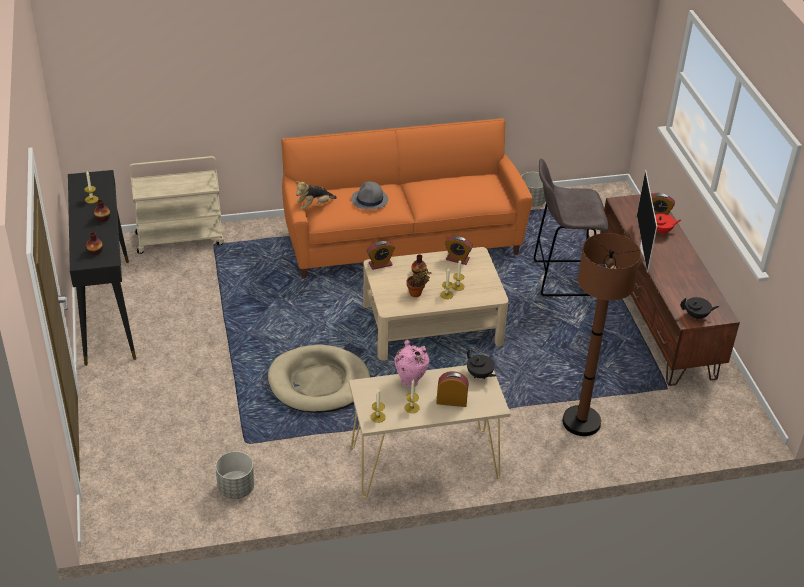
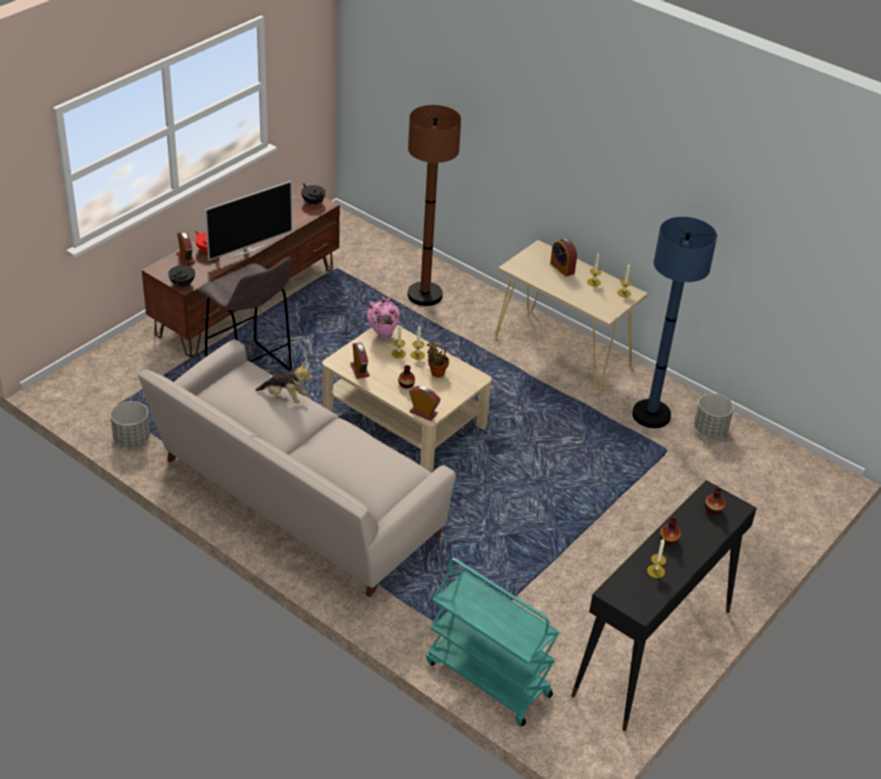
camera: 130 degrees left, 0 degrees up
(180, 238) = (487, 678): beige cart -> turquoise cart
(291, 463) = (651, 415): none -> blue floor lamp
(314, 206) = (403, 483): plush toy -> plush toy (285, 397)
(319, 383) = (555, 447): beige dog bed -> none
(370, 200) = (350, 448): grey hat -> none
(402, 237) = (295, 501): orange sofa -> beige sofa
(410, 380) = (569, 294): pink vase -> pink vase (382, 335)
(479, 375) = (519, 266): black teapot -> black teapot (183, 283)

